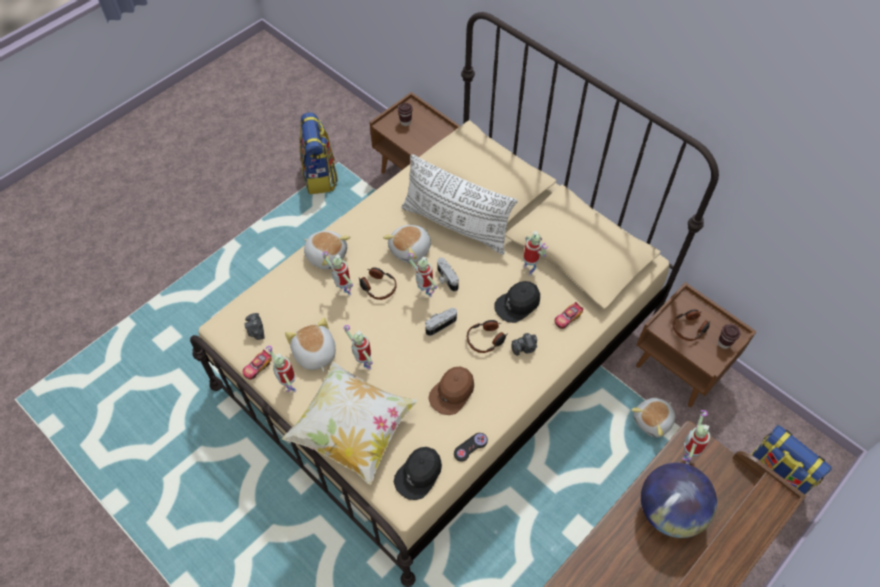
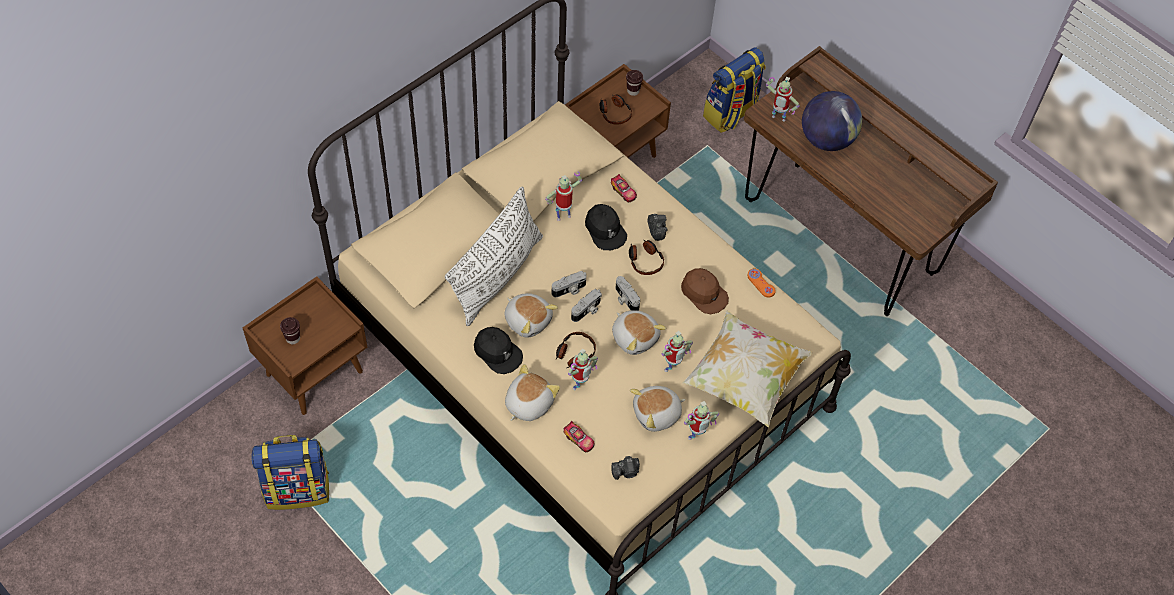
camera: 90 degrees left, 0 degrees up
(257, 367) = (673, 467): toy car -> toy car (579, 439)
(419, 474) = (788, 326): black cap -> black cap (497, 353)
(424, 293) = (587, 311): toy robot -> camera
(470, 447) = (761, 283): black game controller -> orange game controller
(653, 421) = (669, 187): plush toy -> plush toy (635, 337)

